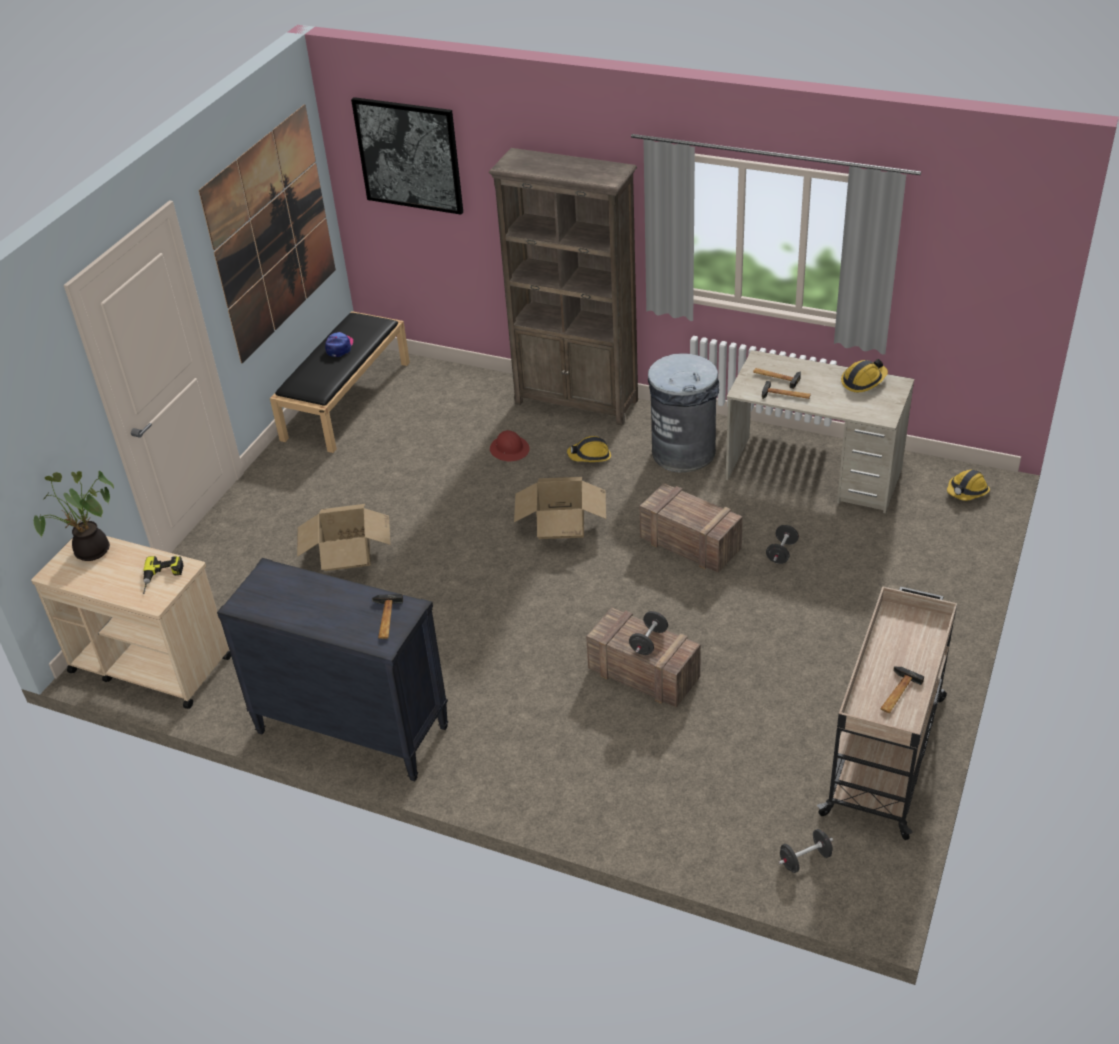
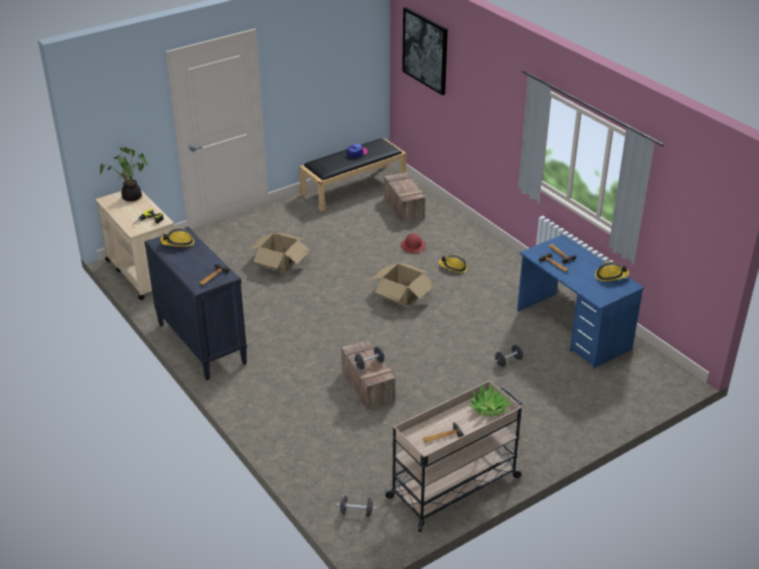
camera: 30 degrees right, 5 degrees down
(272, 233) = (330, 71): picture -> none
(577, 402) = (475, 236): brown bookcase -> none
(683, 452) = (508, 287): grey trash can -> none
(688, 543) = (460, 334): crate -> crate (403, 207)
(814, 474) = (573, 330): beige desk -> blue desk
(910, 624) = (489, 408): none -> potted plant
(967, 491) = (659, 379): hard hat -> hard hat (178, 243)

